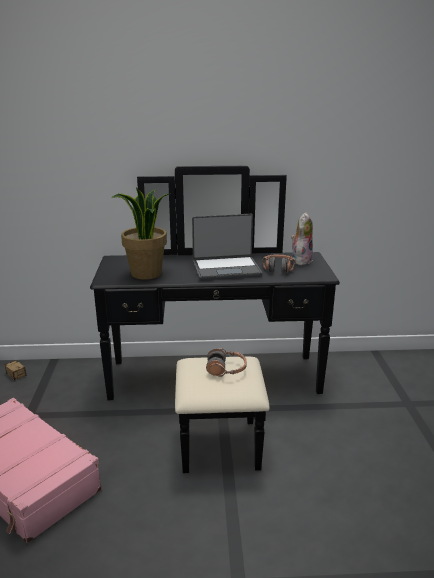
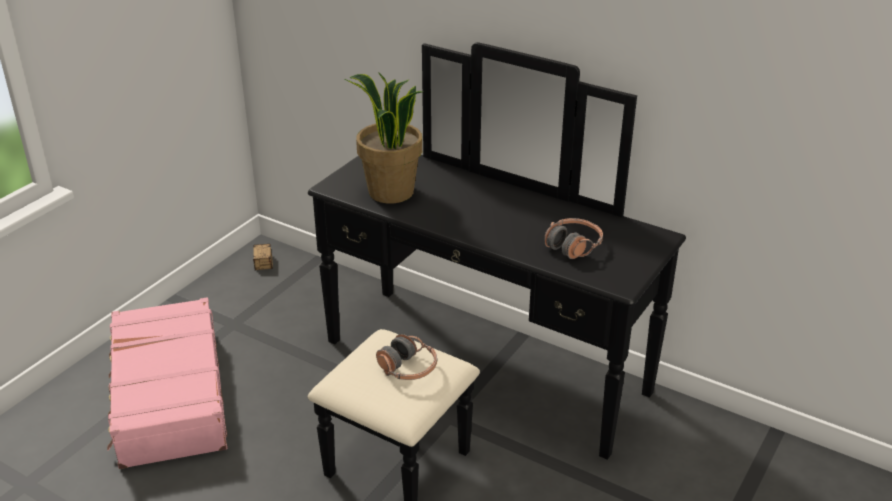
camera: 35 degrees right, 10 degrees up
(226, 269) = (500, 220): laptop -> none
(300, 260) = (629, 242): plush toy -> none

